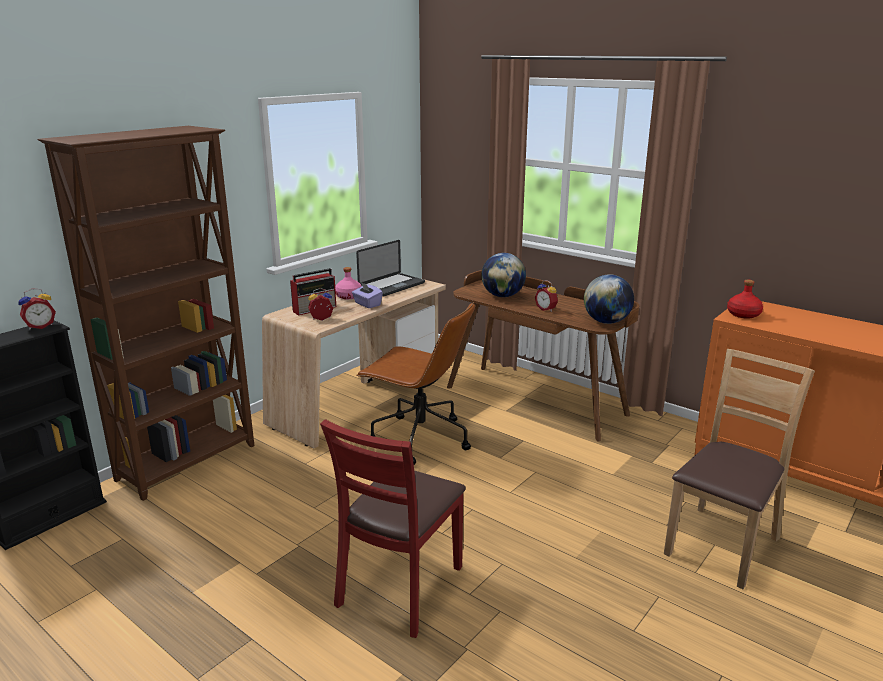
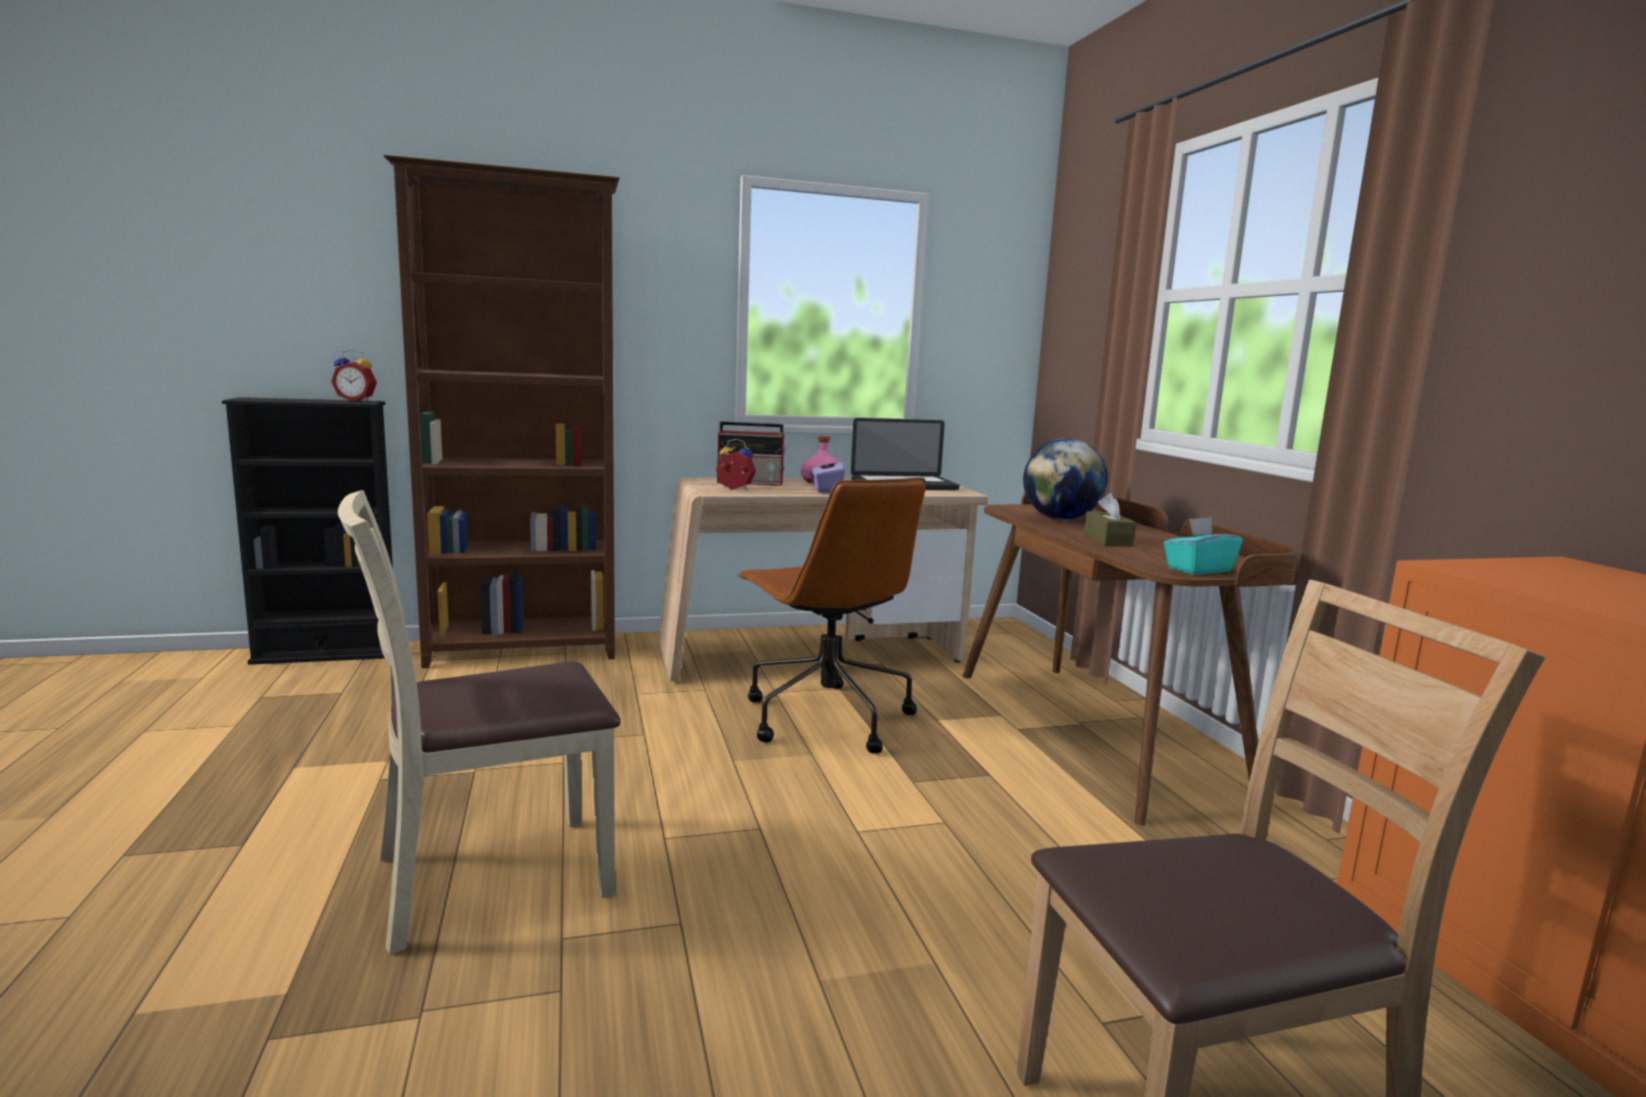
camera: 35 degrees right, 10 degrees down
(400, 588) = (491, 878): red chair -> beige chair
(546, 309) = (1108, 540): alarm clock -> brown tissue box
(606, 322) = (1198, 570): globe -> turquoise tissue box
(743, 314) = (1505, 569): red bottle -> none

